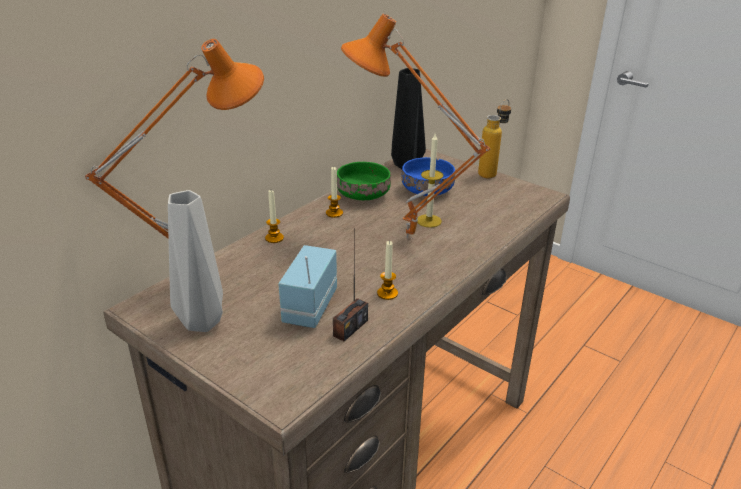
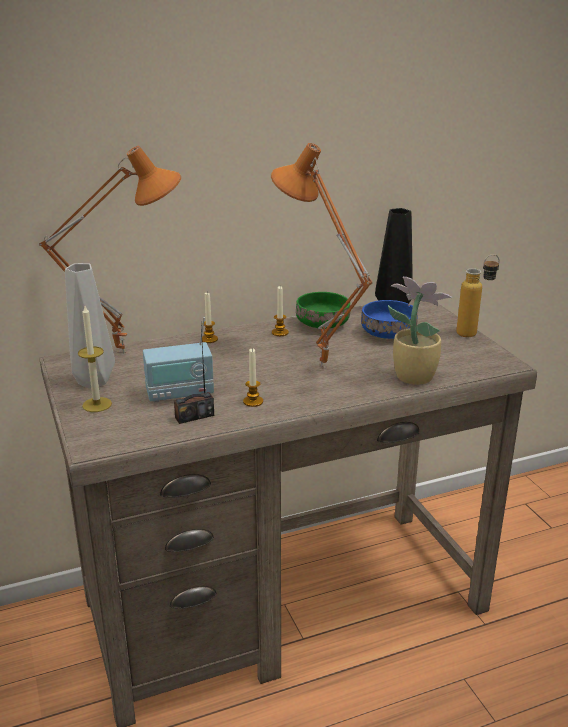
camera: 30 degrees right, 5 degrees down
(309, 307) = (180, 393): radio -> radio turned 150 degrees counterclockwise
(429, 221) = (358, 358): candle -> candle (97, 404)
(490, 226) = (412, 376): none -> potted plant

